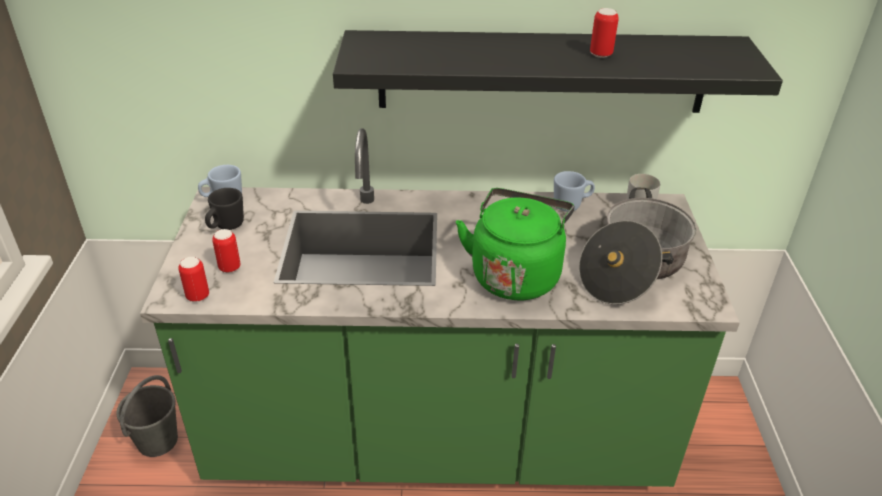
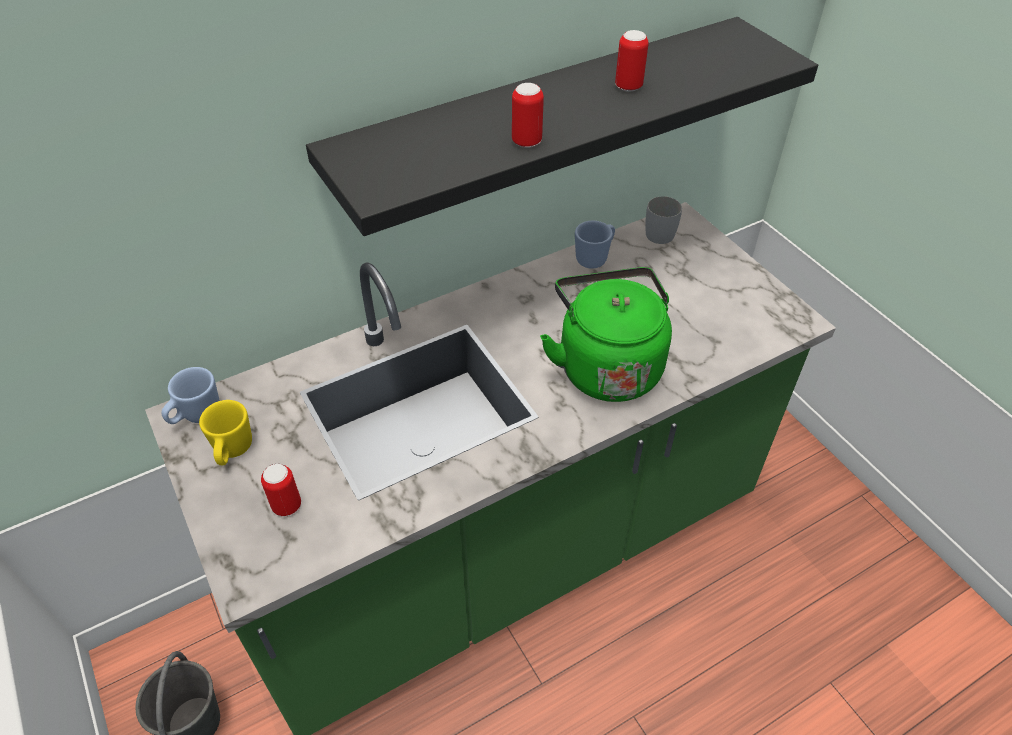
camera: 30 degrees left, 10 degrees up
(198, 296) = (280, 564): can -> can (526, 142)
(226, 226) = (232, 451): black mug -> yellow mug
(632, 268) = (706, 308): cooking pot -> none

